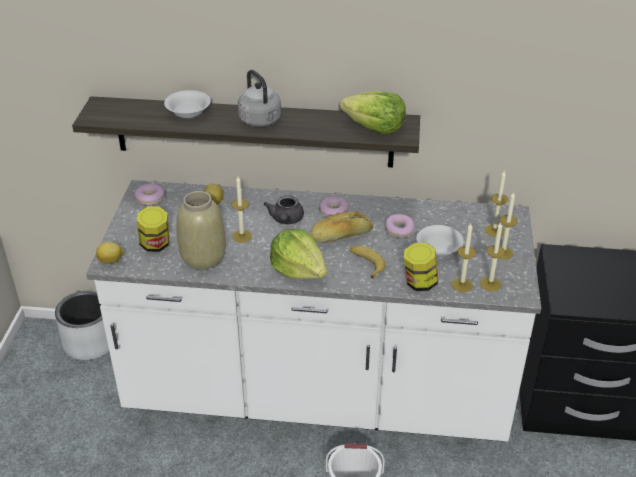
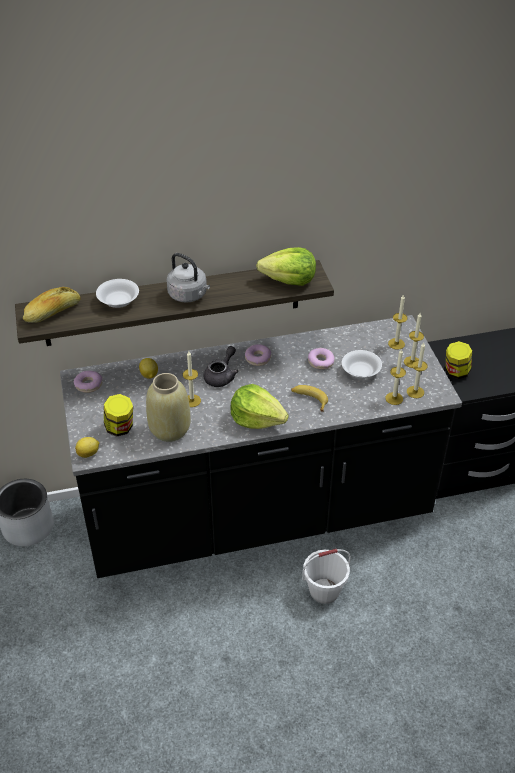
camera: 20 degrees left, 5 degrees up
(286, 220) = (221, 376): grey teapot -> grey teapot turned 135 degrees counterclockwise
(318, 394) = (257, 516): white counter -> black counter
(341, 236) = (276, 379): bread -> bread (52, 312)
(419, 283) = (360, 405): jar -> jar (456, 372)

